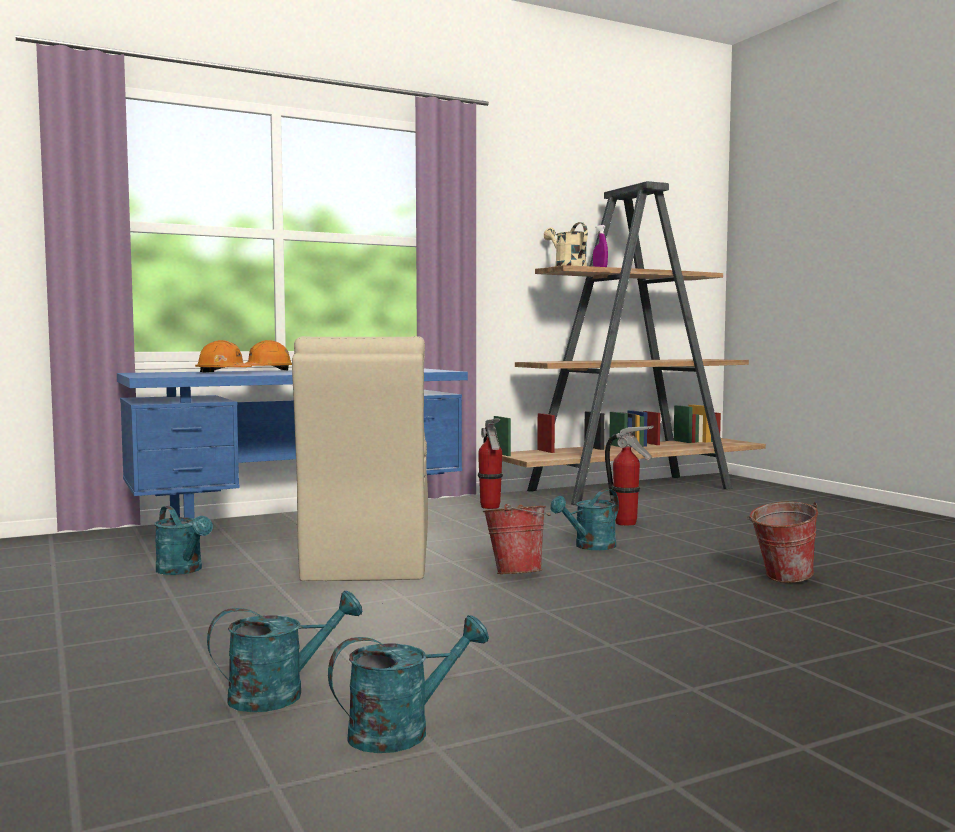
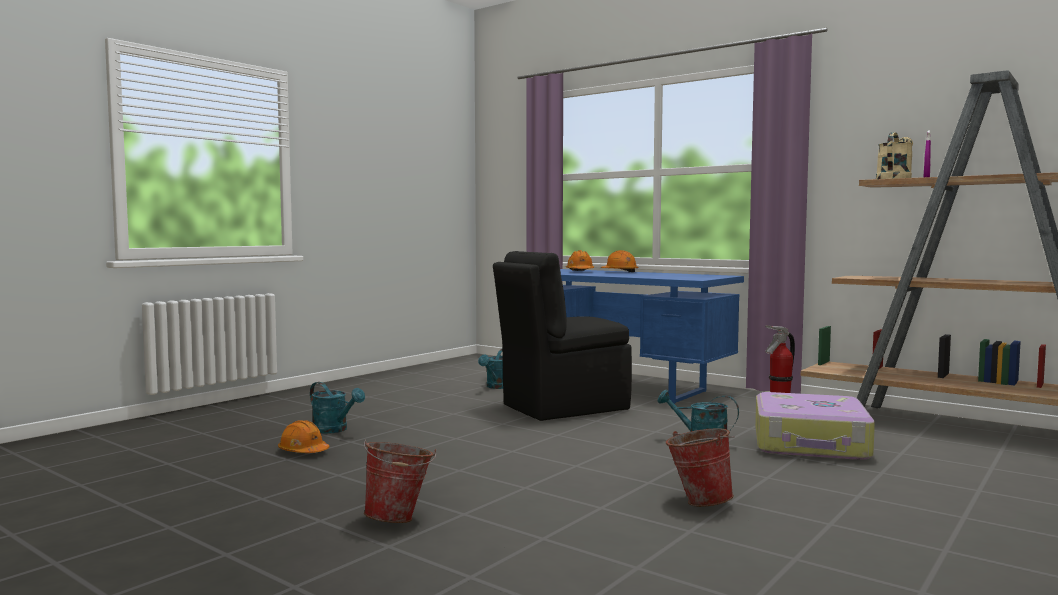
camera: 65 degrees right, 0 degrees up
(366, 563) = (562, 407): beige chair -> black chair
(402, 731) = (303, 451): turquoise watering can -> orange hard hat
(517, 573) = (589, 436): bucket -> bucket (400, 519)
(626, 523) = (811, 443): fire extinguisher -> suitcase

